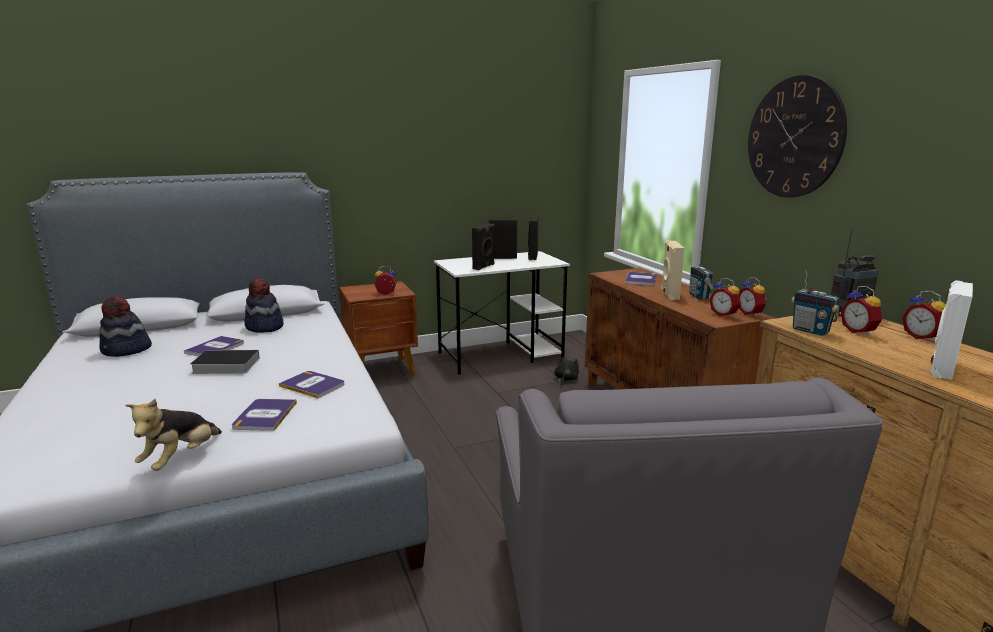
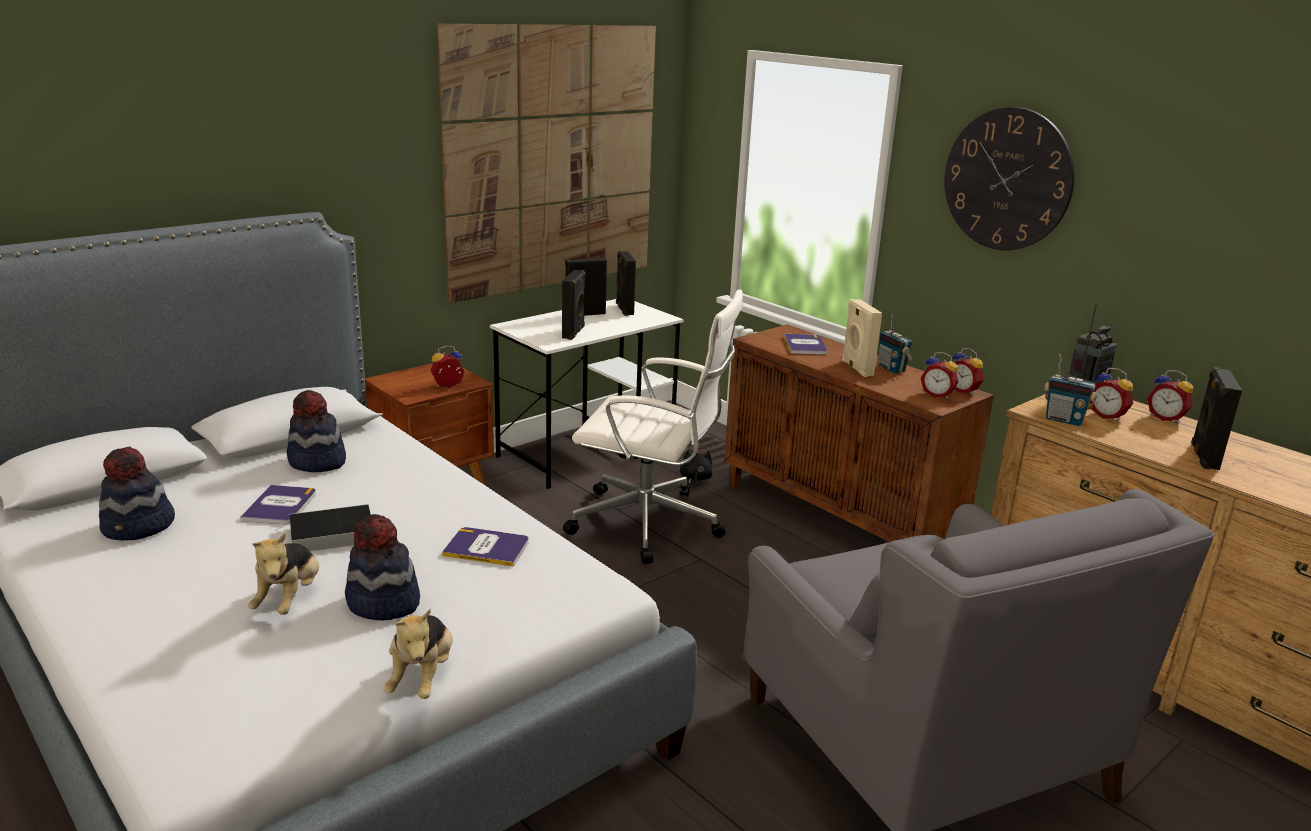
camera: 20 degrees left, 5 degrees up
(157, 399) = (289, 599): none -> plush toy
(210, 409) = (383, 603): none -> hat
(265, 415) = (469, 601): book -> none
(483, 150) = (553, 160): none -> picture
(513, 404) = (650, 524): none -> white office chair
(940, 368) = (1203, 457): white speaker -> black speaker

